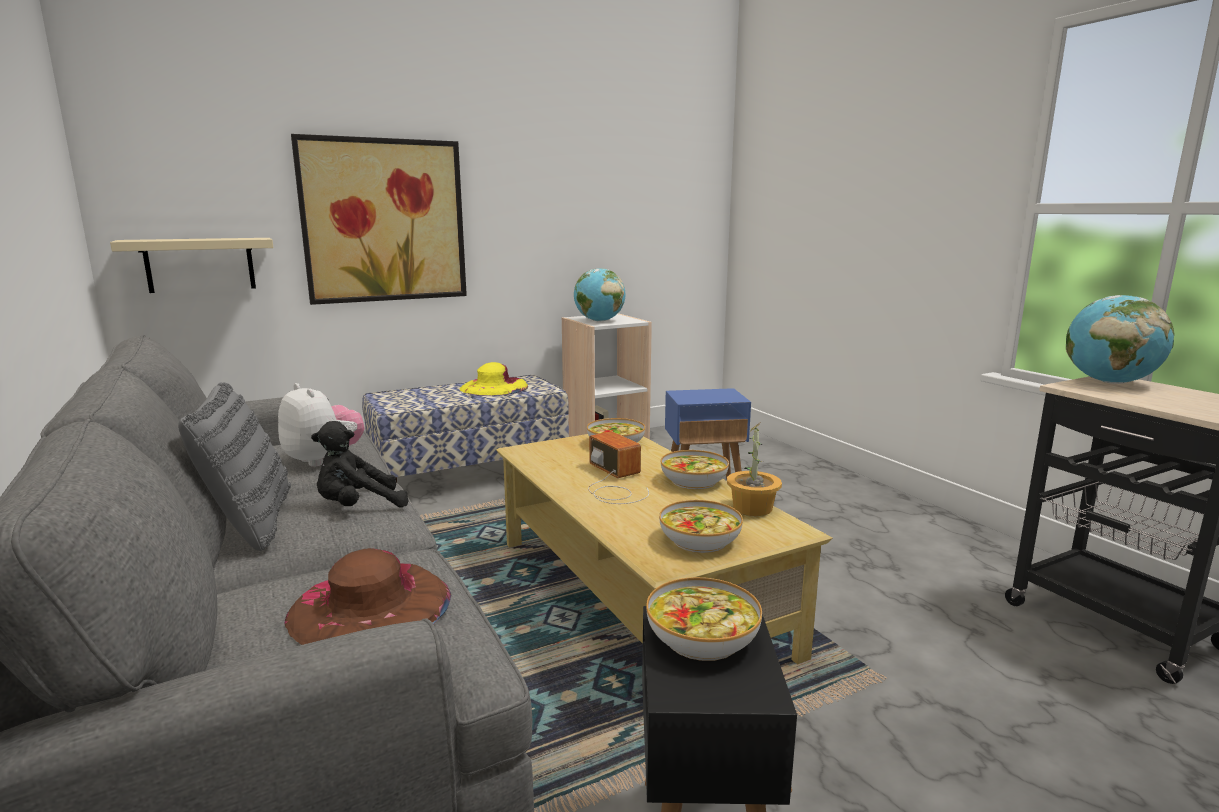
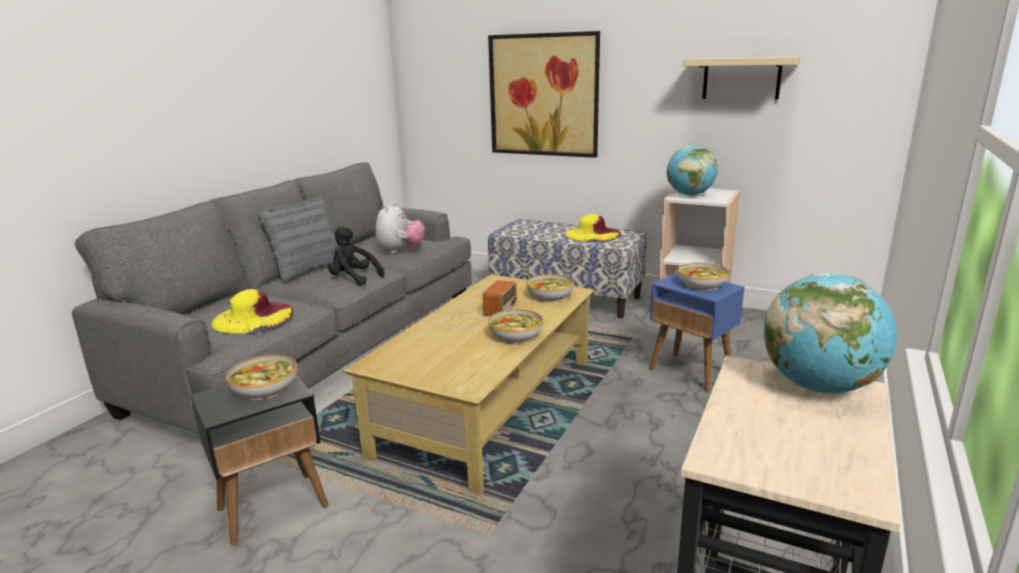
camera: 55 degrees right, 5 degrees up
(200, 264) = (441, 121): beige shelf -> beige shelf (741, 78)
(370, 605) = (253, 317): brown hat -> yellow hat
(699, 540) = (416, 363): bowl -> bowl (701, 284)
(753, 508) = (491, 365): potted plant -> none

